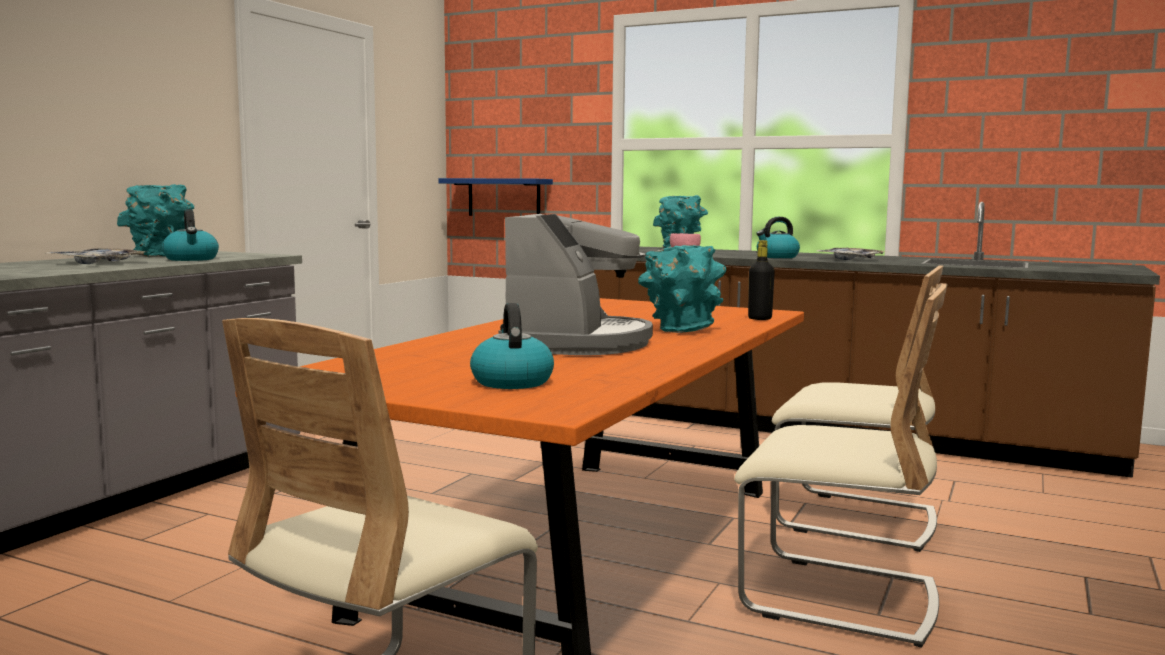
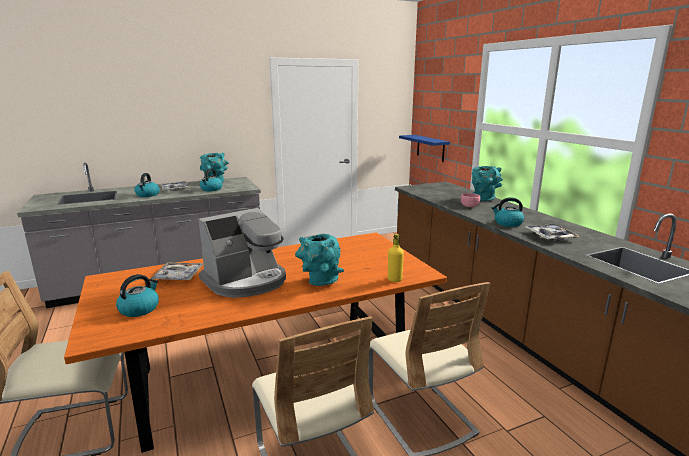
camera: 40 degrees right, 10 degrees up
(56, 269) = (147, 195): none -> kettle
(444, 355) = (178, 276): none -> tray
(759, 319) = (394, 279): black bottle -> yellow bottle

